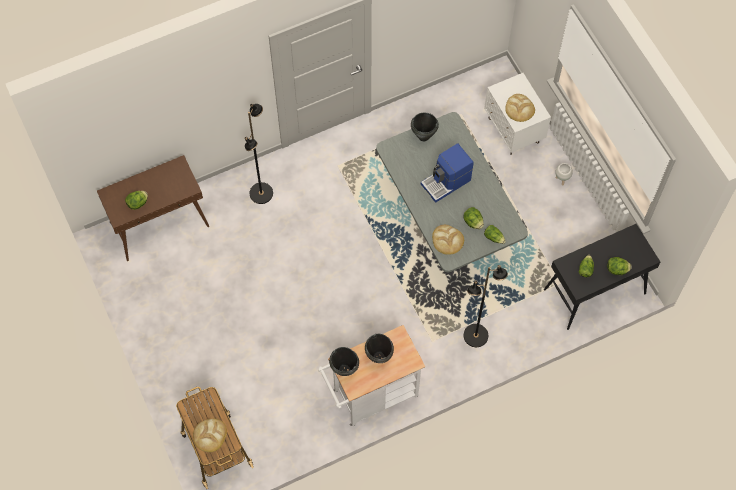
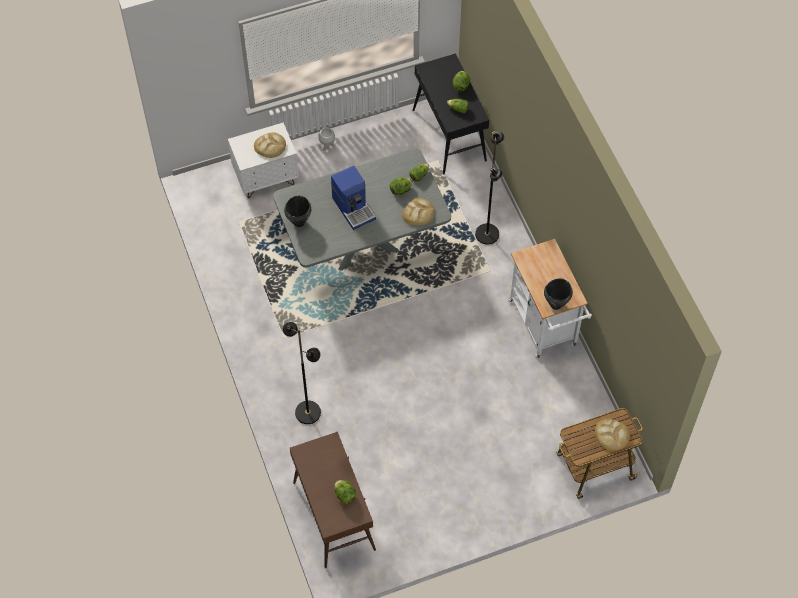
camera: 85 degrees left, 5 degrees down
(379, 357) = (543, 275): black cooking pot -> none

